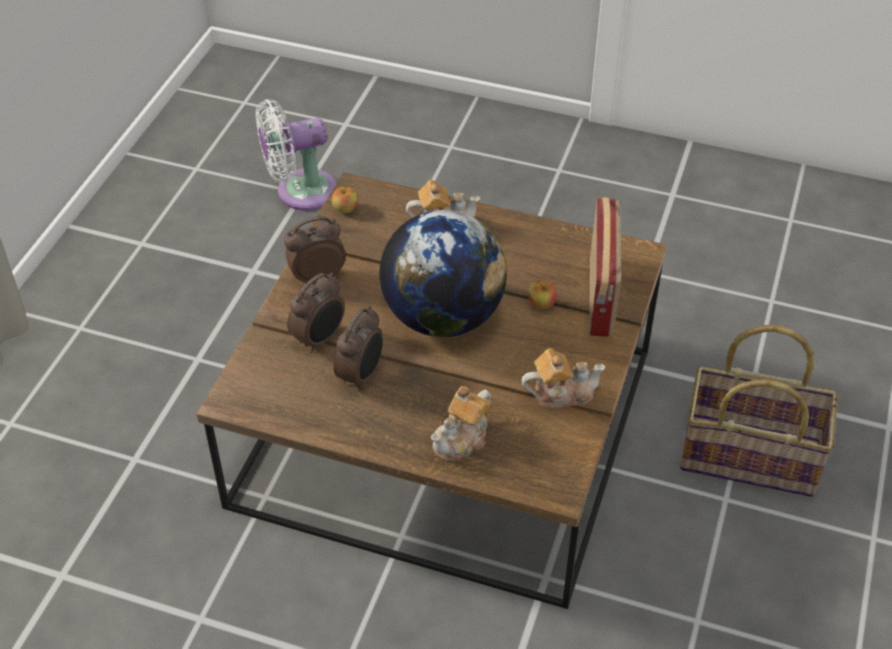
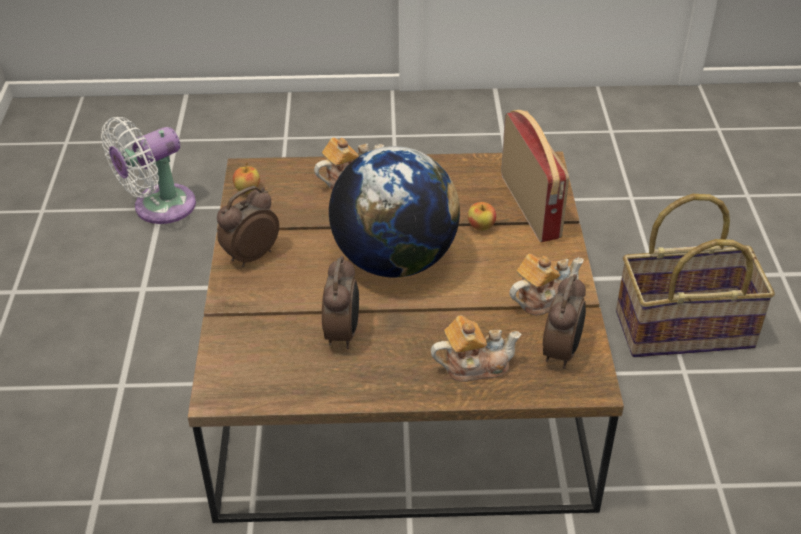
camera: 20 degrees left, 5 degrees down
(320, 339) = (283, 311): alarm clock -> alarm clock (562, 352)
(462, 439) = (474, 365): teapot -> teapot turned 120 degrees counterclockwise

